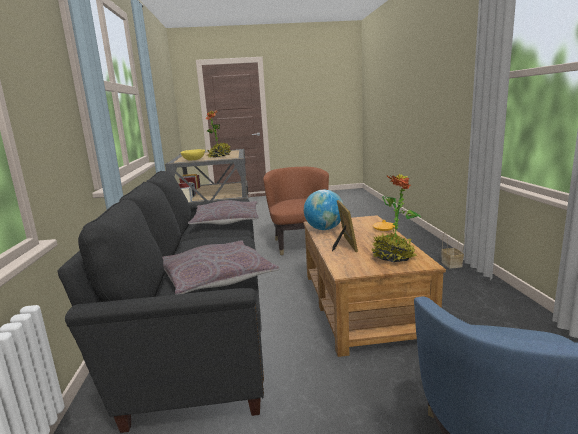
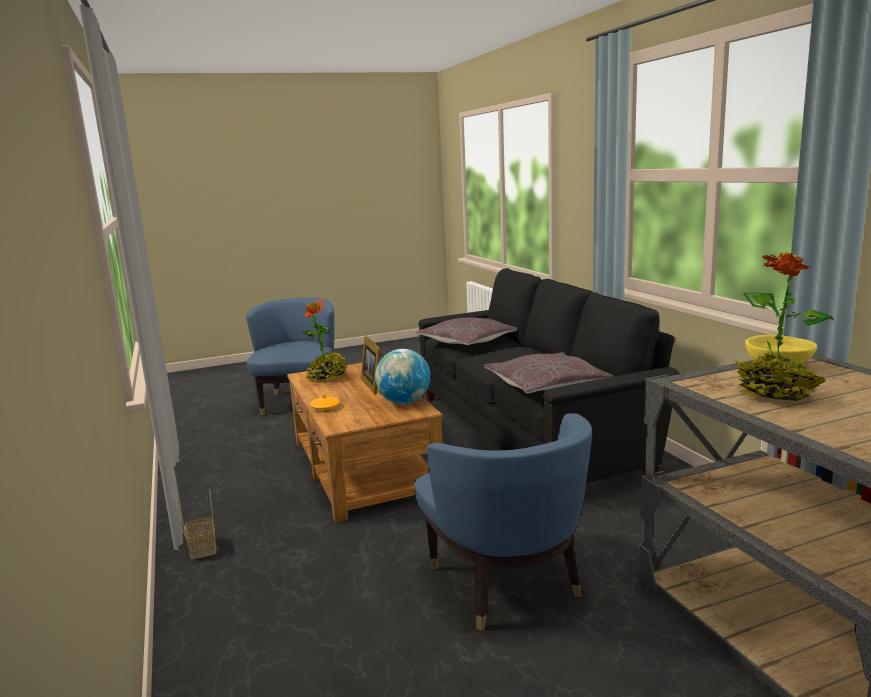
camera: 165 degrees right, 0 degrees up
(300, 244) = (505, 583): brown armchair -> blue armchair

